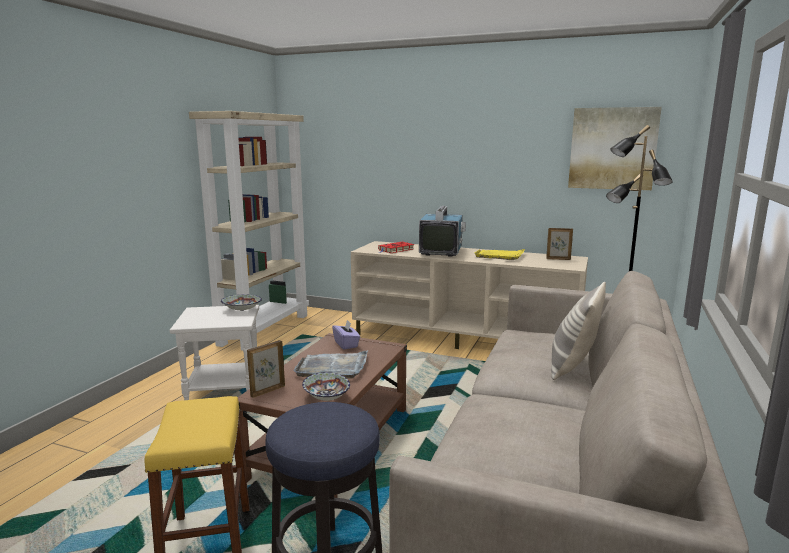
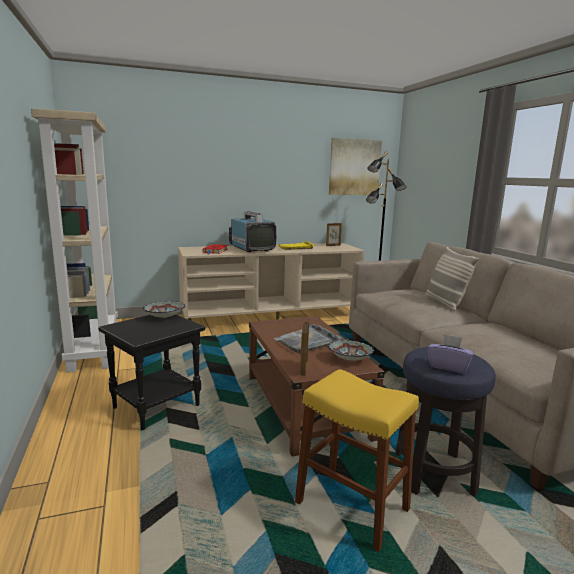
camera: 40 degrees left, 0 degrees up
(225, 394) = (156, 406): white side table -> black side table
(346, 344) = (281, 325): purple tissue box -> purple tissue box (448, 366)

